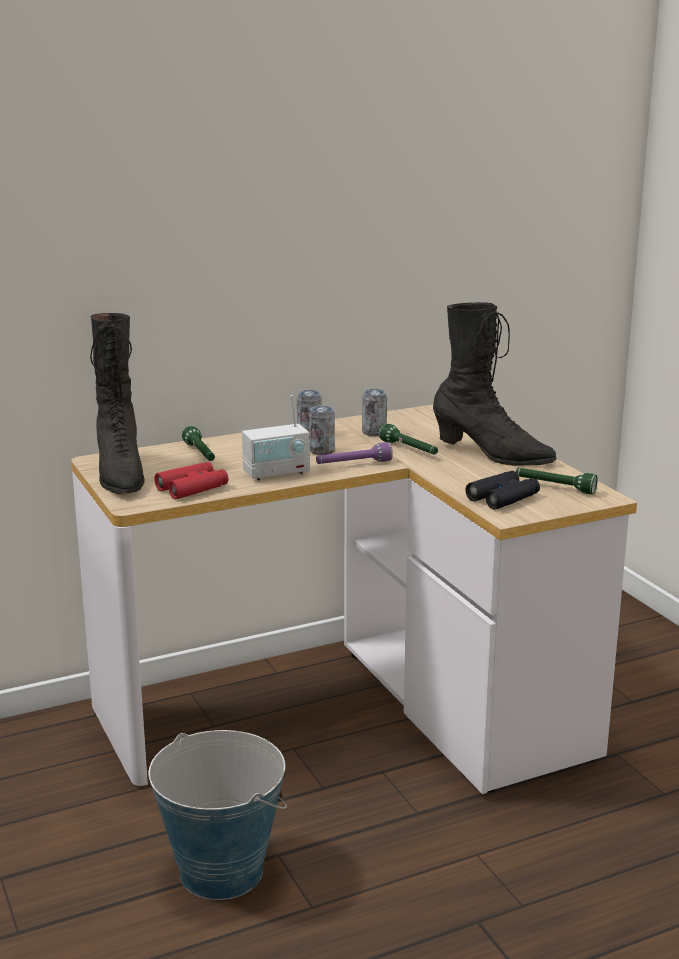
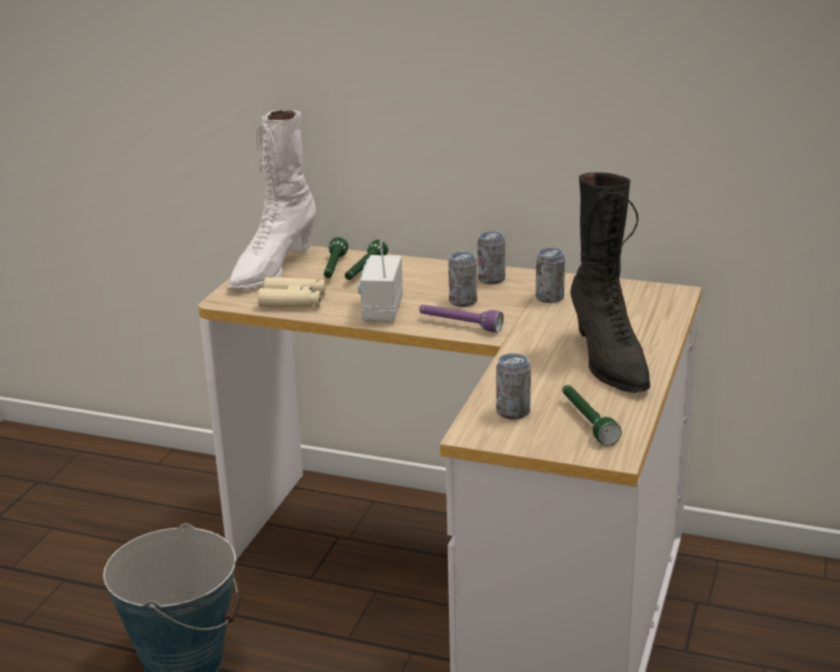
camera: 45 degrees right, 5 degrees up
(120, 474) = (272, 269): black boot -> white boot
(192, 488) = (293, 301): red binoculars -> beige binoculars
(277, 473) = (382, 310): radio -> radio turned 75 degrees clockwise
(409, 450) = (541, 328): green flashlight -> green flashlight (334, 268)
(503, 497) = (513, 412): black binoculars -> can

